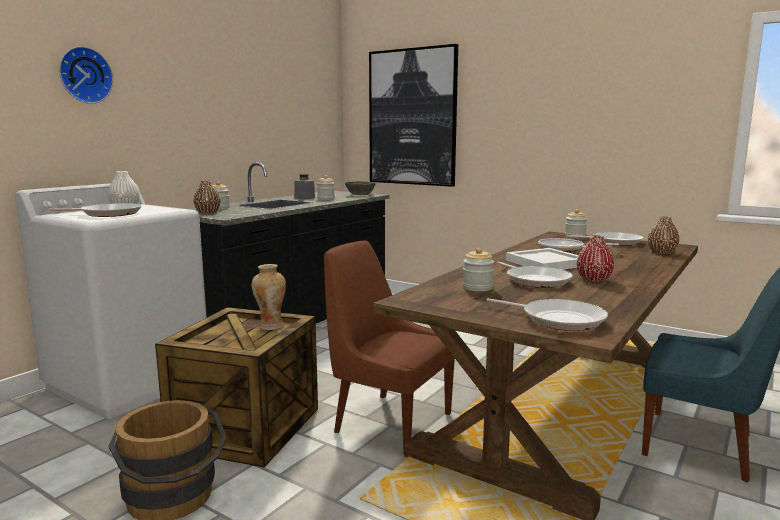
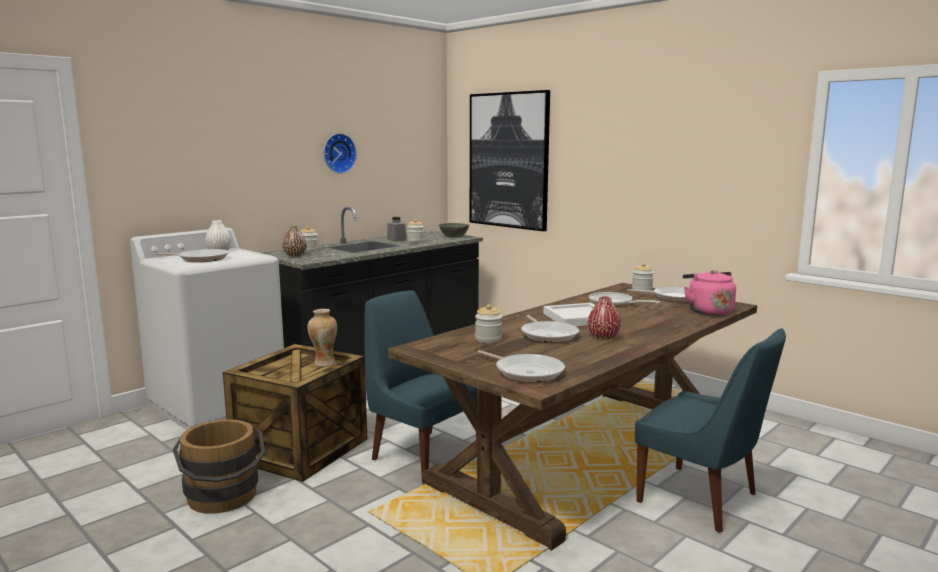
camera: 10 degrees right, 0 degrees up
(84, 75) = (190, 136): wall clock -> wall clock (338, 153)
(389, 421) = (424, 454): brown chair -> blue chair
(662, 252) = (708, 311): brown vase -> pink kettle

